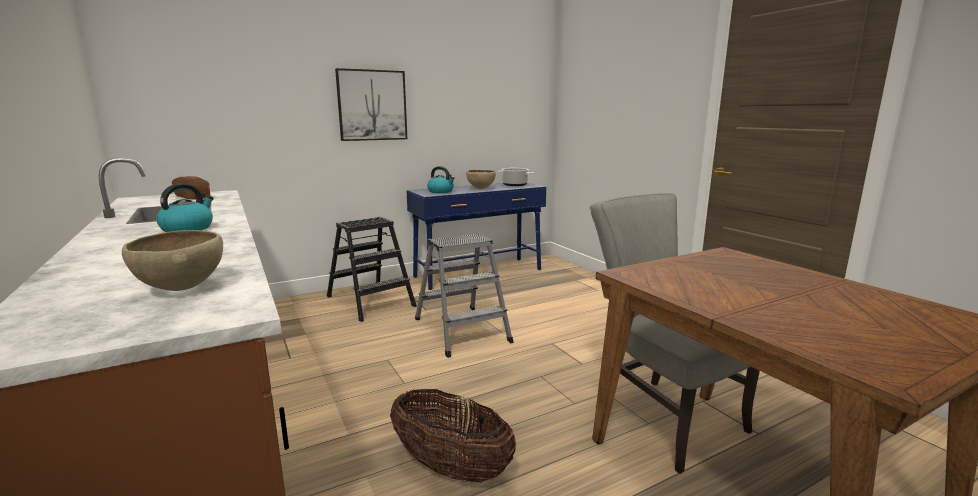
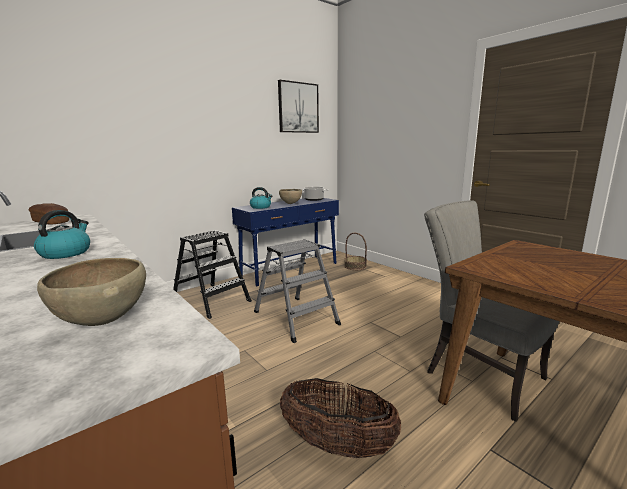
camera: 10 degrees left, 0 degrees up
(372, 105) = (201, 139): picture -> picture (298, 108)
(564, 275) = (355, 266): none -> basket

